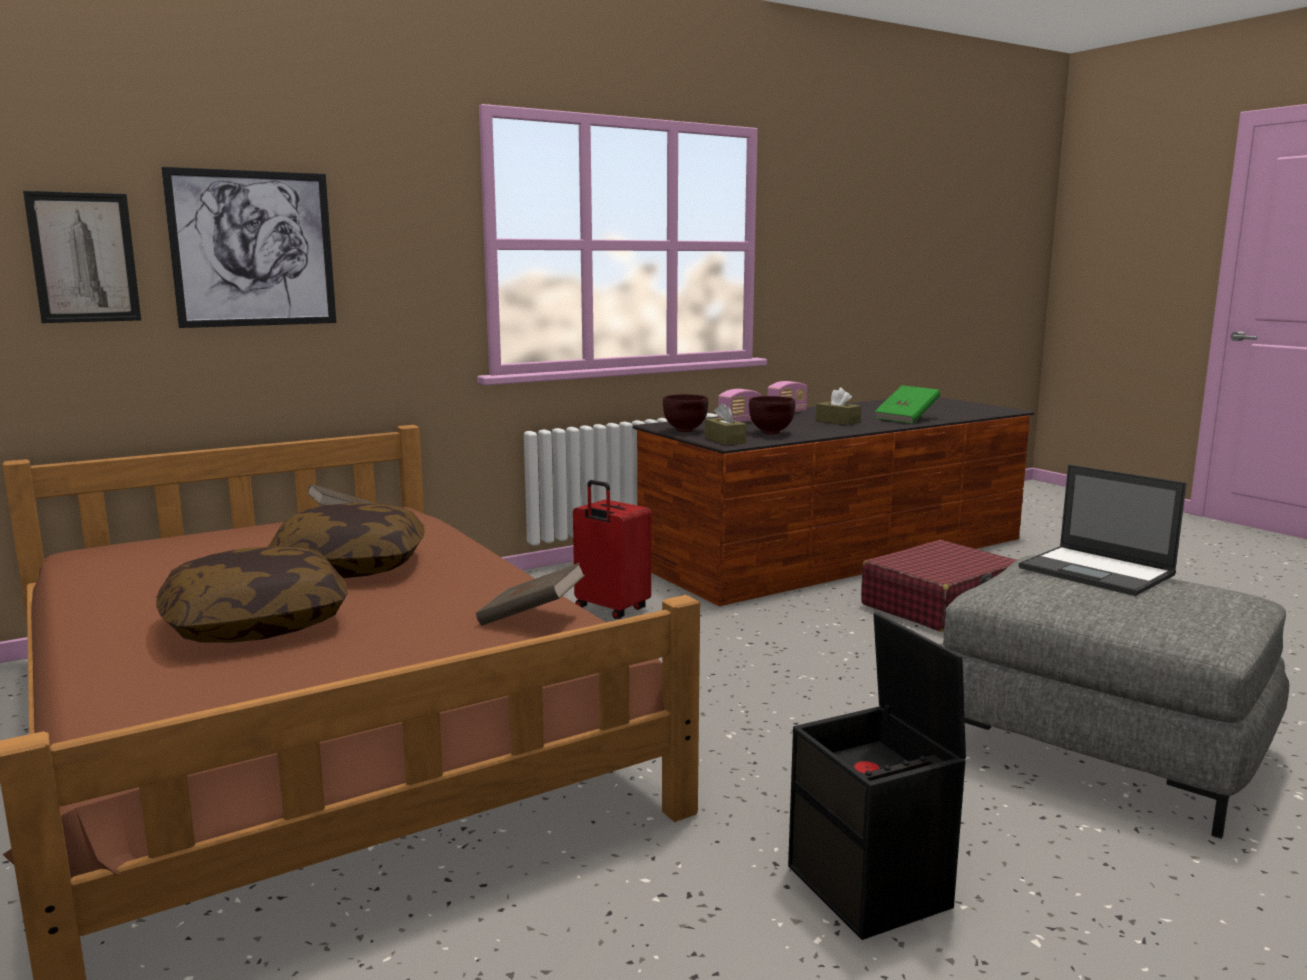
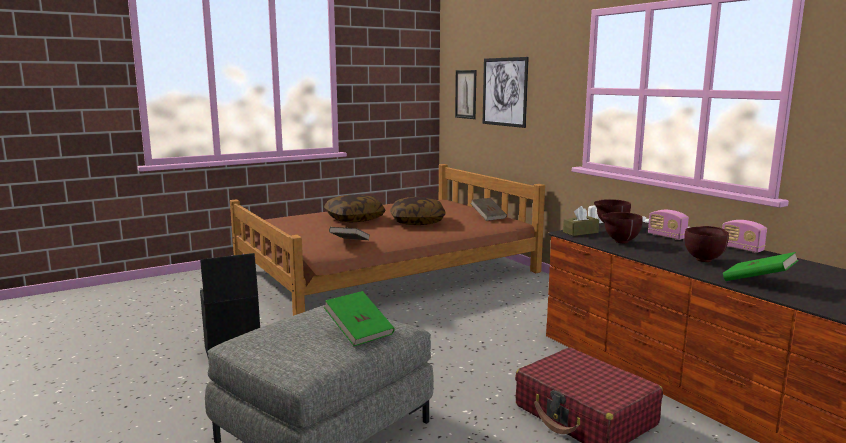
camera: 90 degrees right, 0 degrees up
(610, 609) = (527, 309): red suitcase -> none
(838, 421) = (704, 259): brown tissue box -> brown bowl
(1098, 572) = (359, 332): laptop -> green book

